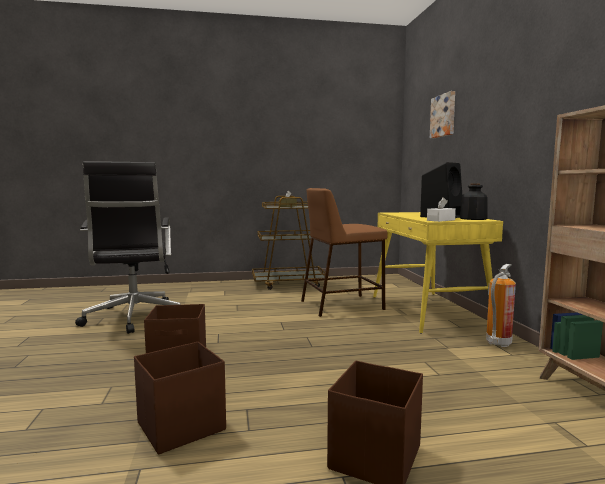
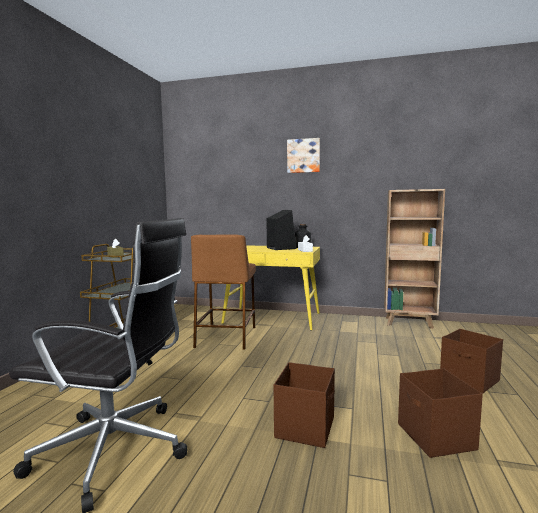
camera: 65 degrees left, 0 degrees up
(444, 116) = (236, 171): picture -> picture (303, 156)
(498, 344) = (341, 320): fire extinguisher -> none

